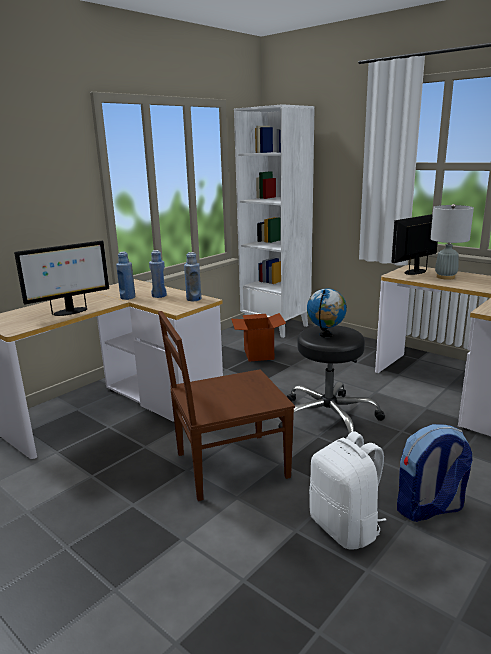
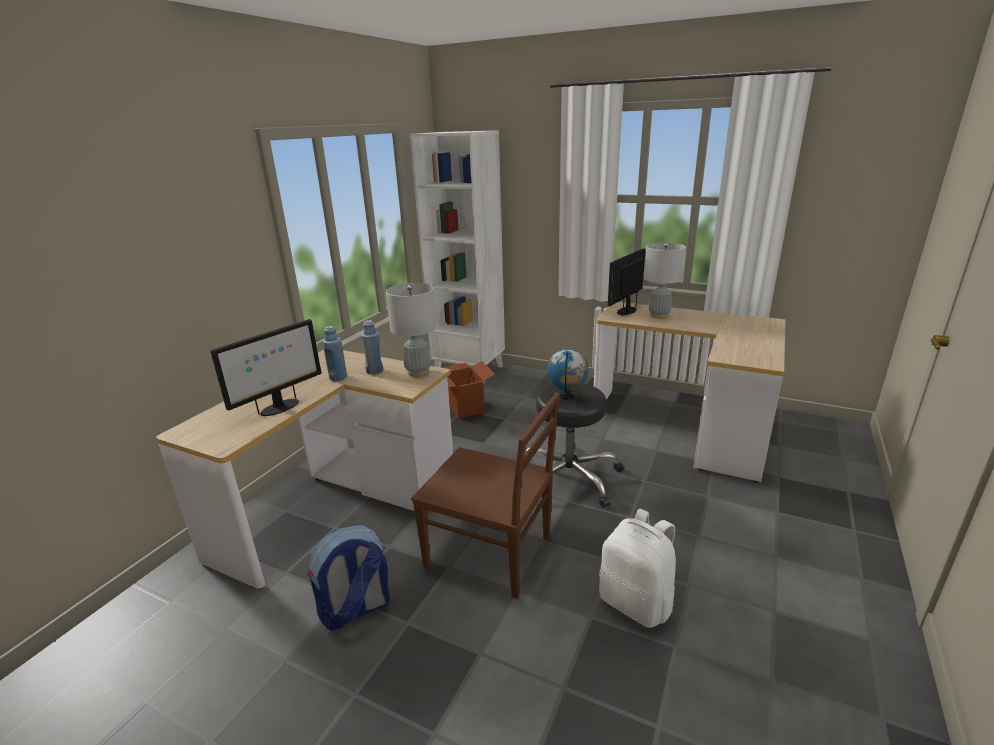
camera: 15 degrees left, 5 degrees up
(194, 299) = (418, 372): blue bottle -> grey table lamp
(228, 466) = (491, 553): brown chair -> brown chair turned 120 degrees counterclockwise
(429, 509) = (702, 565): backpack -> backpack (355, 610)

